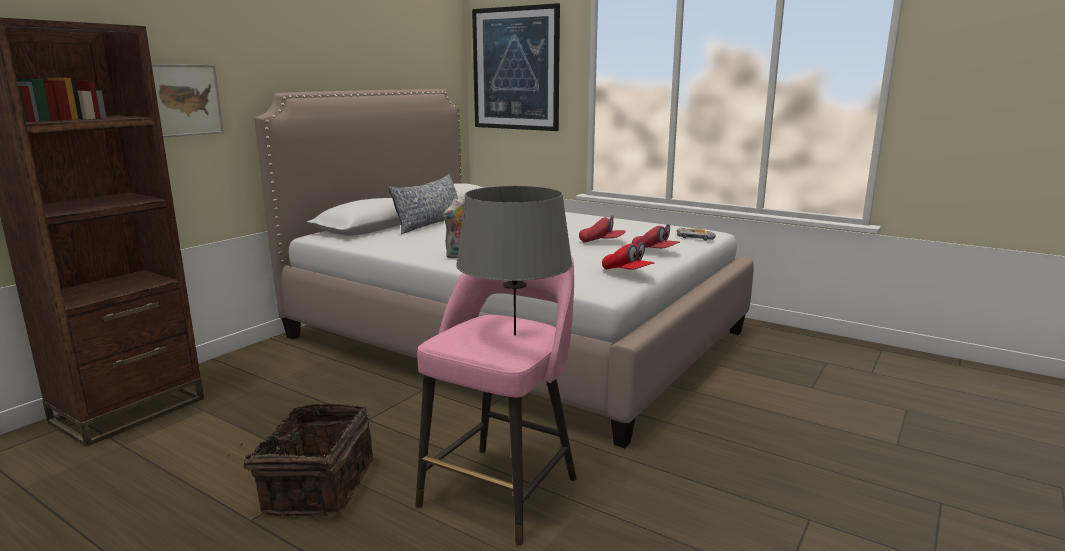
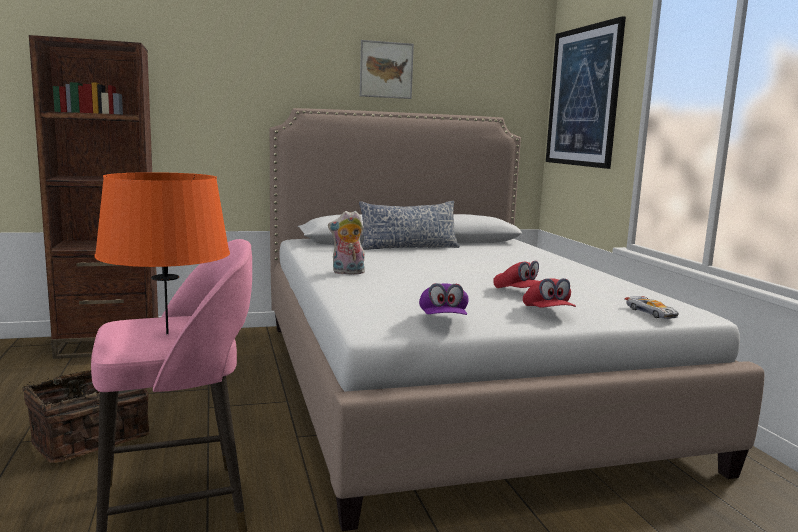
camera: 40 degrees right, 5 degrees down
(185, 100) = (213, 109): picture -> picture (386, 70)
(515, 335) = (166, 334): grey table lamp -> orange table lamp
(627, 272) = (443, 320): red cap -> purple cap

